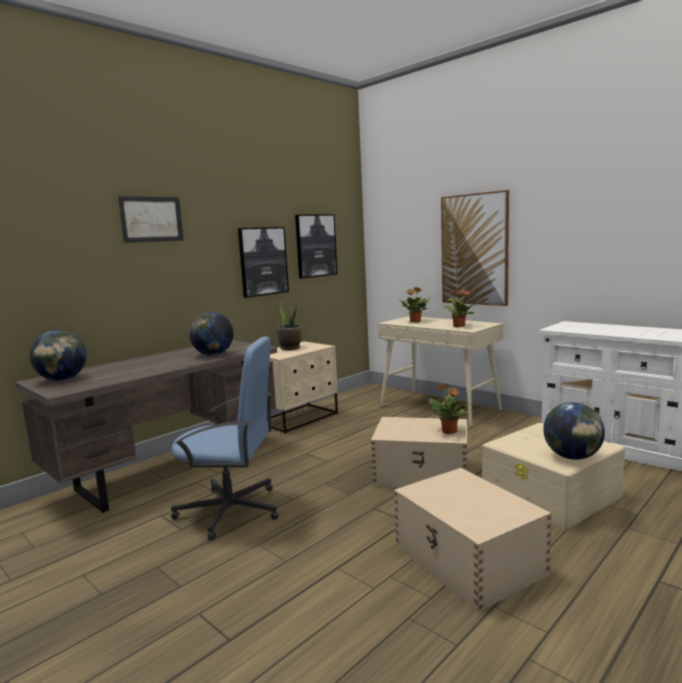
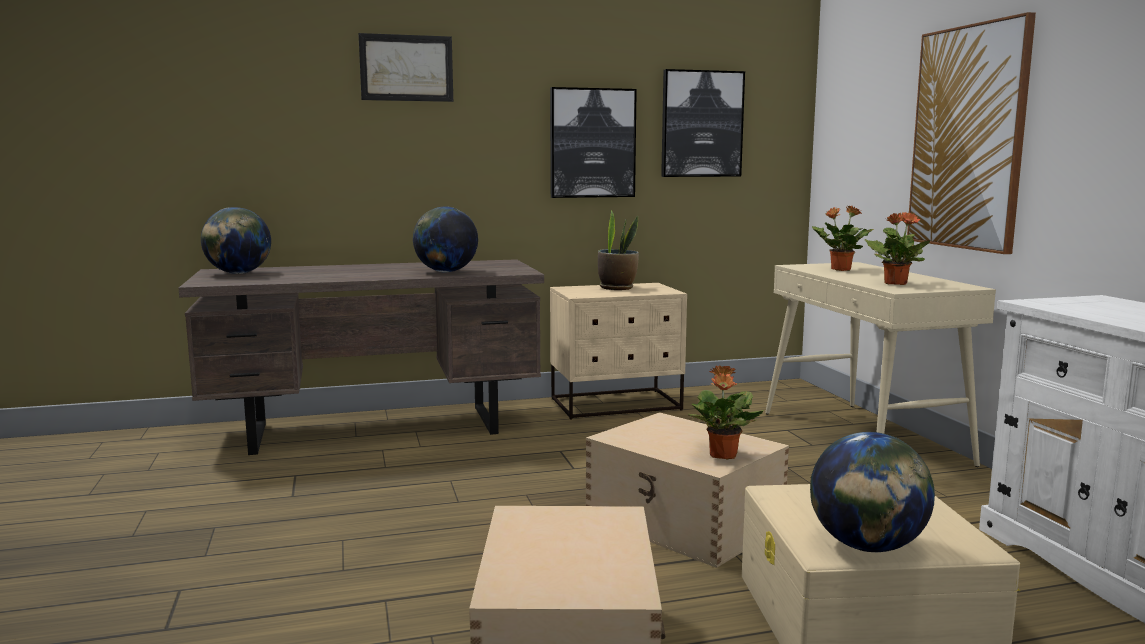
camera: 30 degrees right, 0 degrees up
(231, 510) = (371, 493): blue office chair -> none

